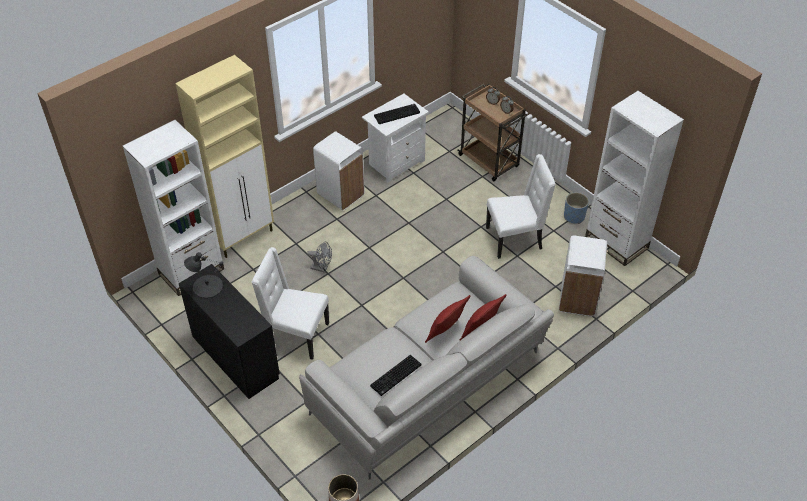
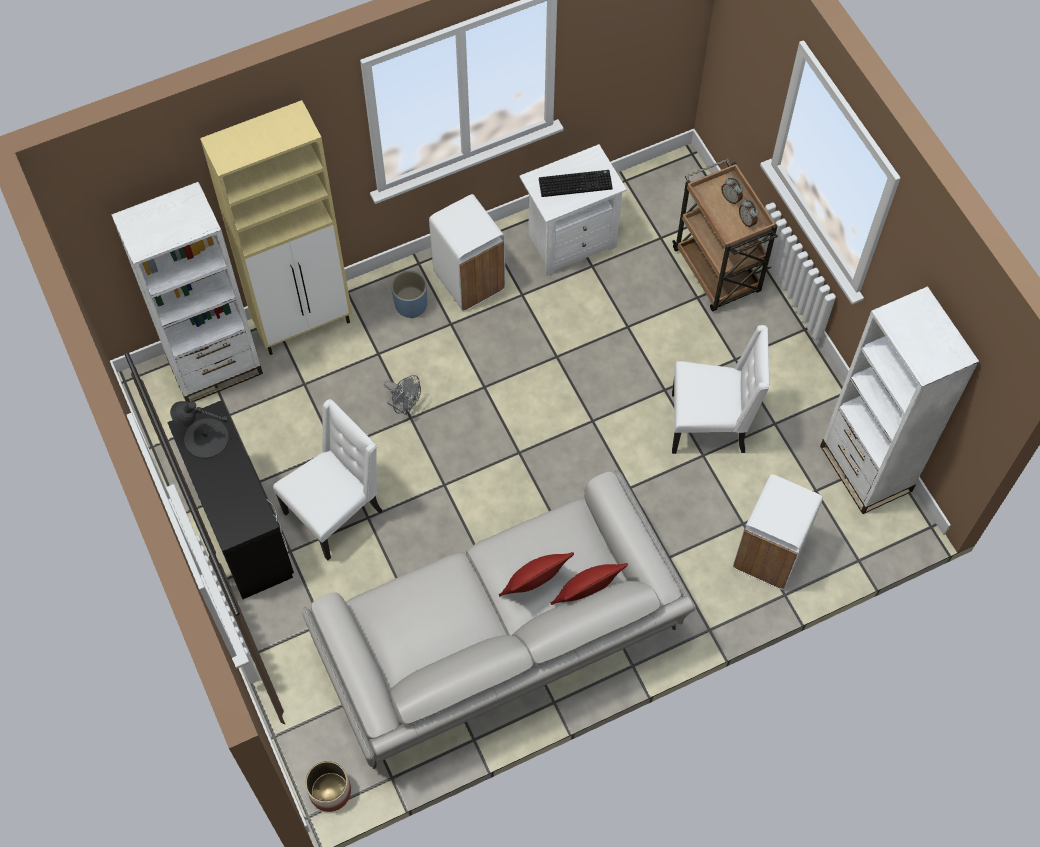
camera: 15 degrees right, 15 degrees up
(296, 335) = (335, 512): white chair -> white chair turned 105 degrees clockwise
(396, 376) = (440, 641): keyboard -> none
(574, 216) = (816, 406): blue planter -> blue planter (411, 304)

